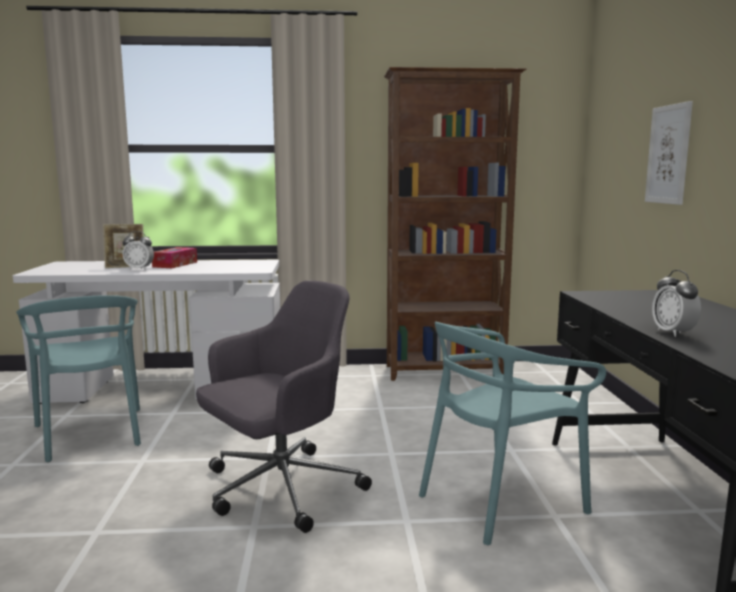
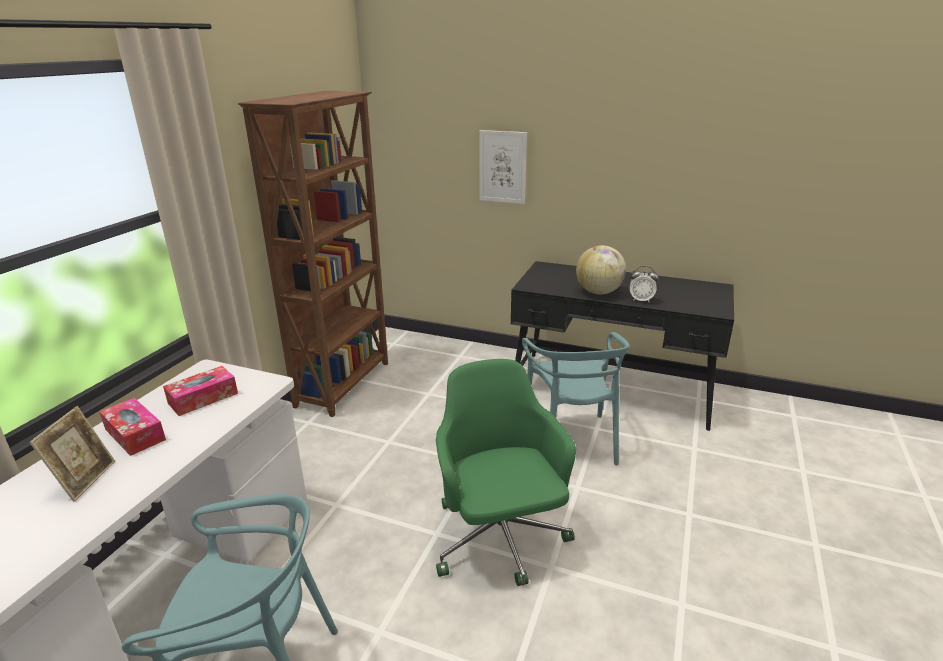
camera: 65 degrees left, 15 degrees up
(139, 269) = (135, 468): alarm clock -> none
(226, 265) = (203, 398): none -> tissue box
(279, 489) = (499, 539): grey office chair -> green office chair
(645, 315) = (598, 292): none -> globe

